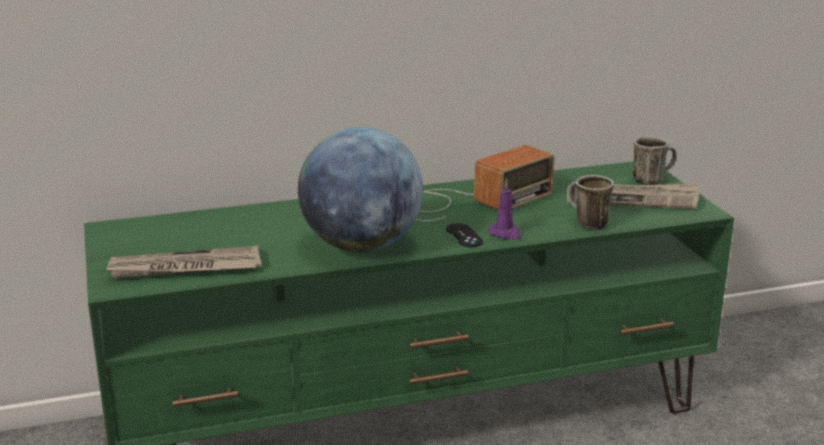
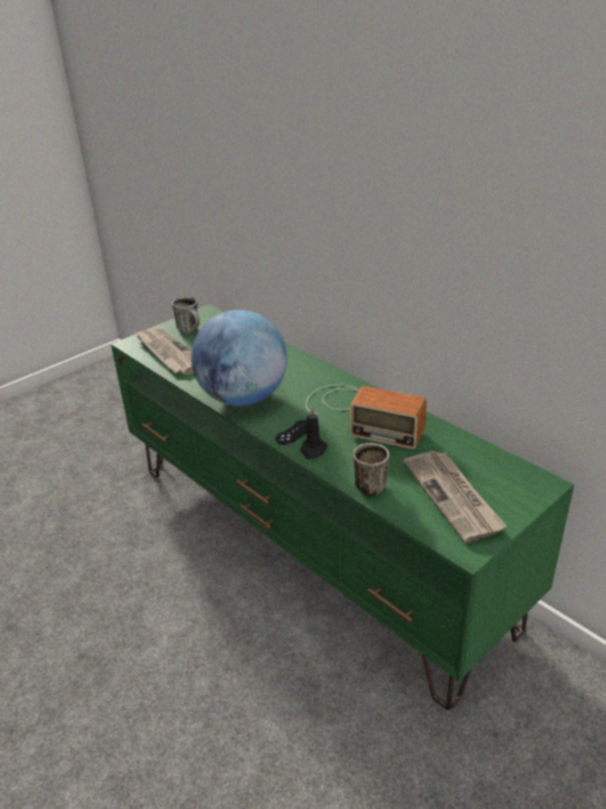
camera: 65 degrees right, 10 degrees up
(505, 234) = (313, 450): purple candle -> black candle
(651, 180) = (514, 498): mug -> mug (191, 331)

